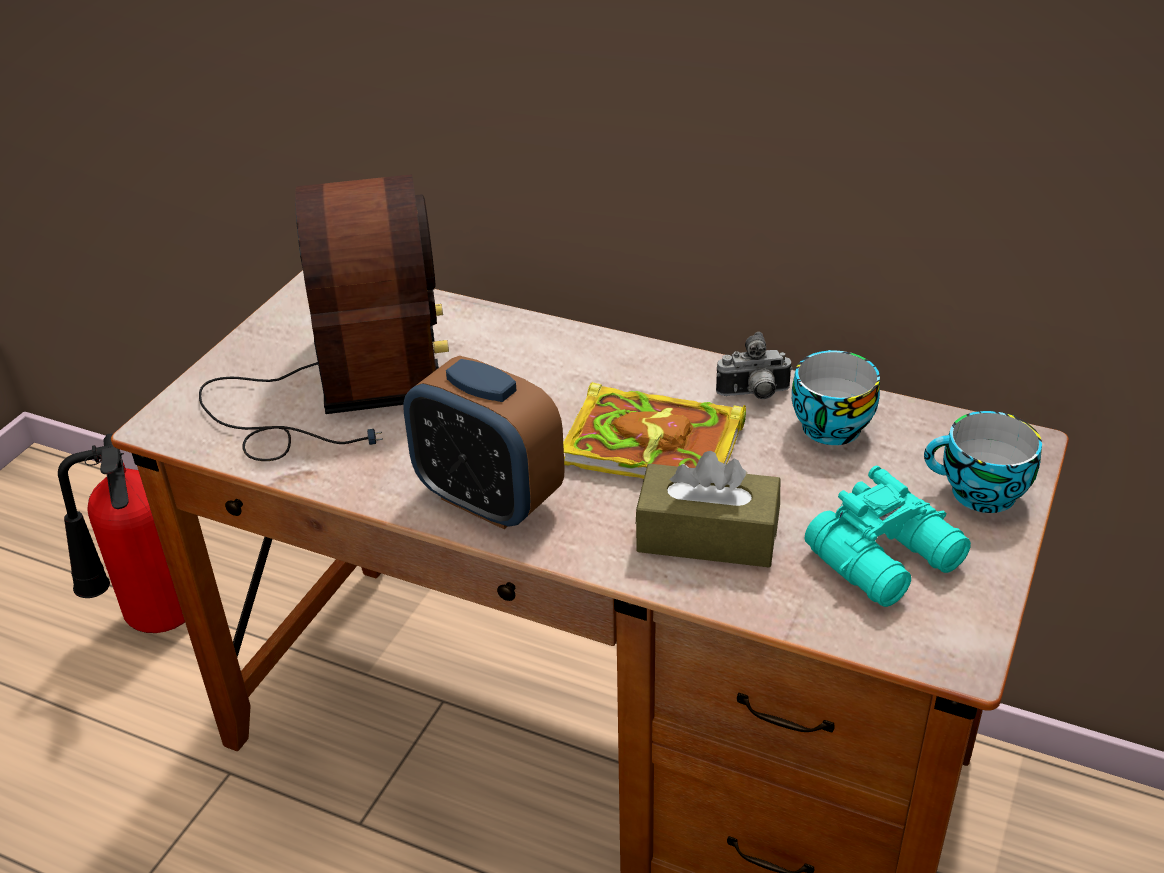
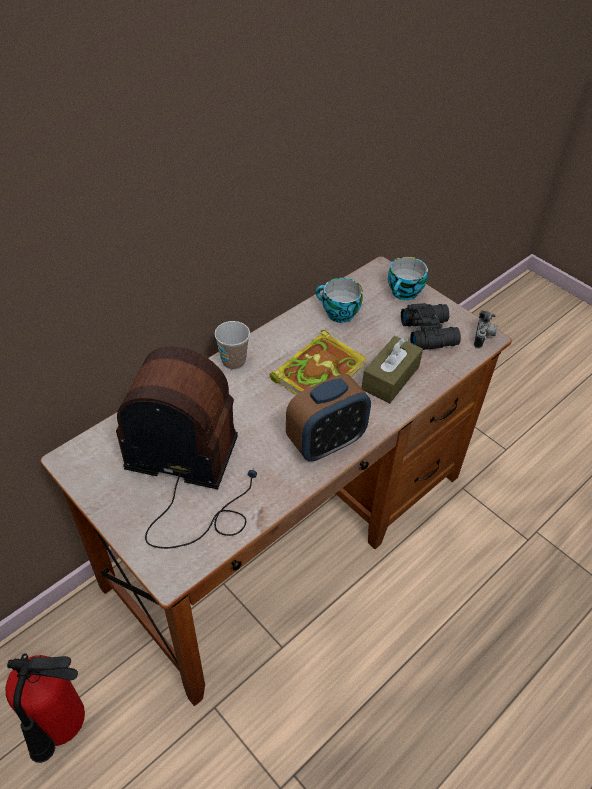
camera: 70 degrees left, 10 degrees up
(607, 350) = (233, 361): none -> cup
(754, 395) = (303, 326): camera -> camera (483, 337)
(888, 559) = (429, 332): turquoise binoculars -> black binoculars

